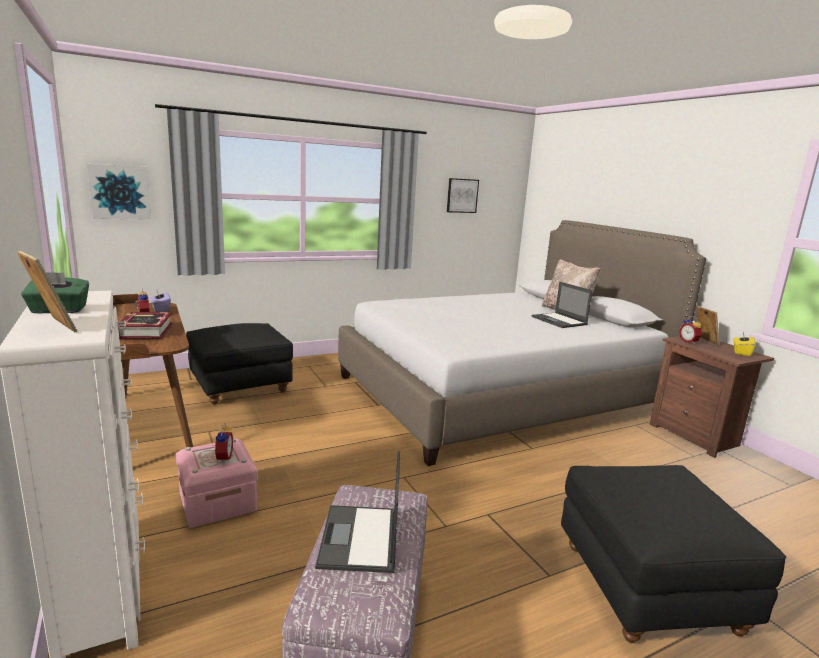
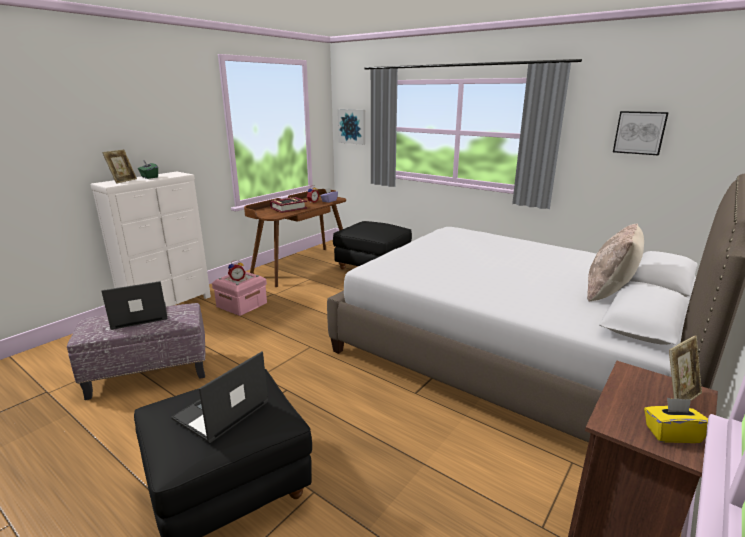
camera: 65 degrees right, 5 degrees up
(559, 321) = (551, 293): laptop -> laptop (221, 411)
(689, 342) = (638, 382): alarm clock -> none

